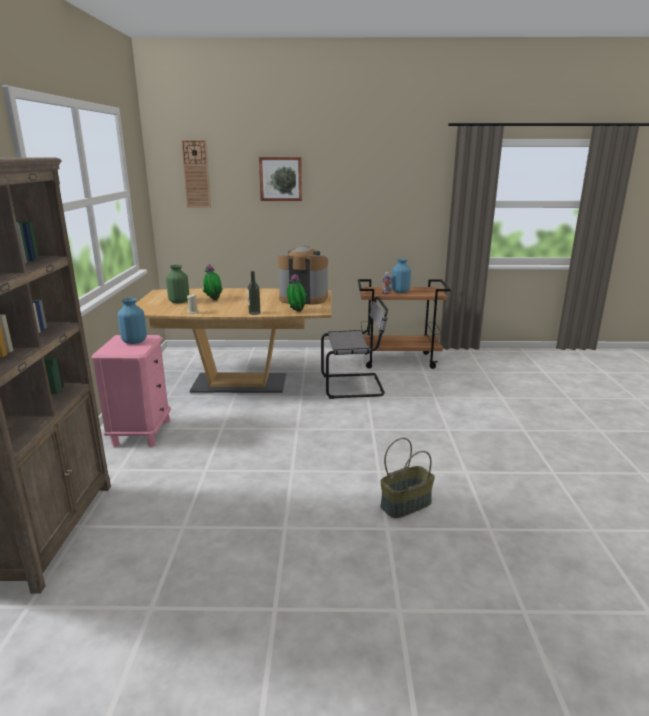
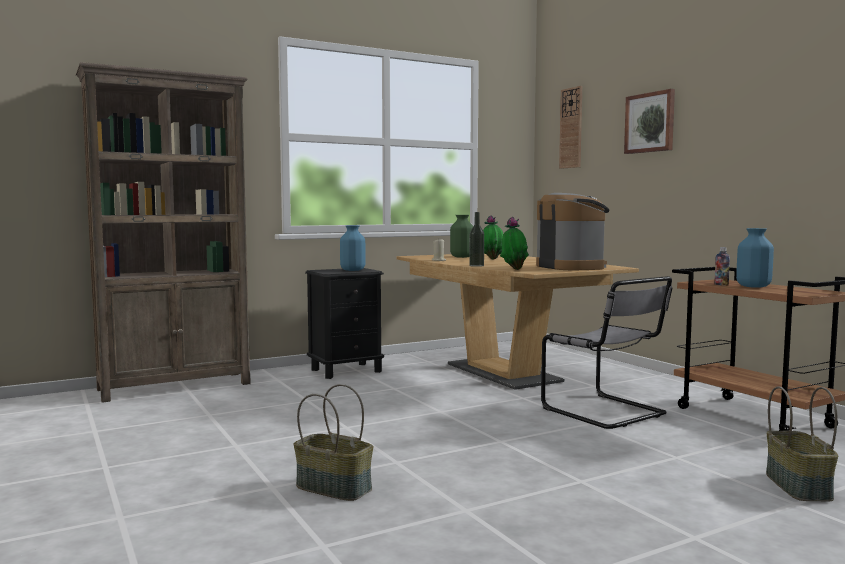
camera: 60 degrees right, 15 degrees down
(141, 432) = (346, 370): pink nightstand -> black nightstand
(485, 389) = (799, 486): none -> basket

